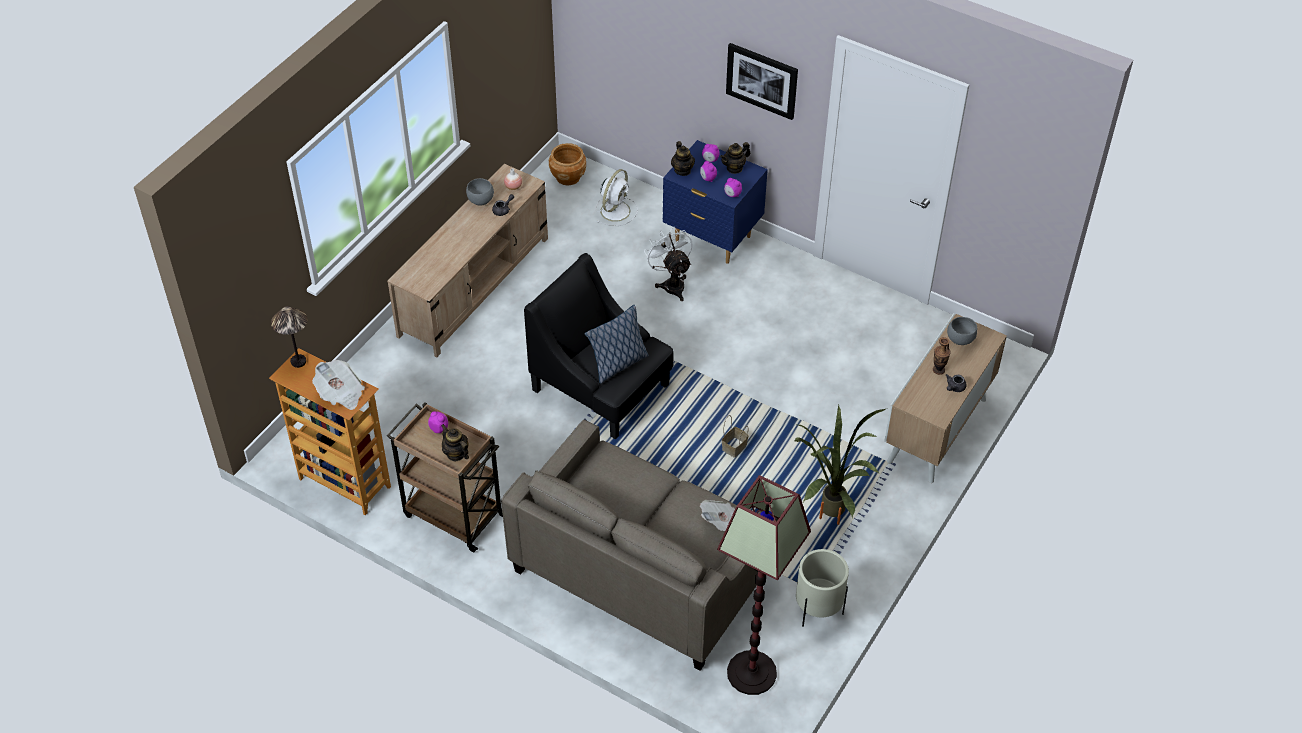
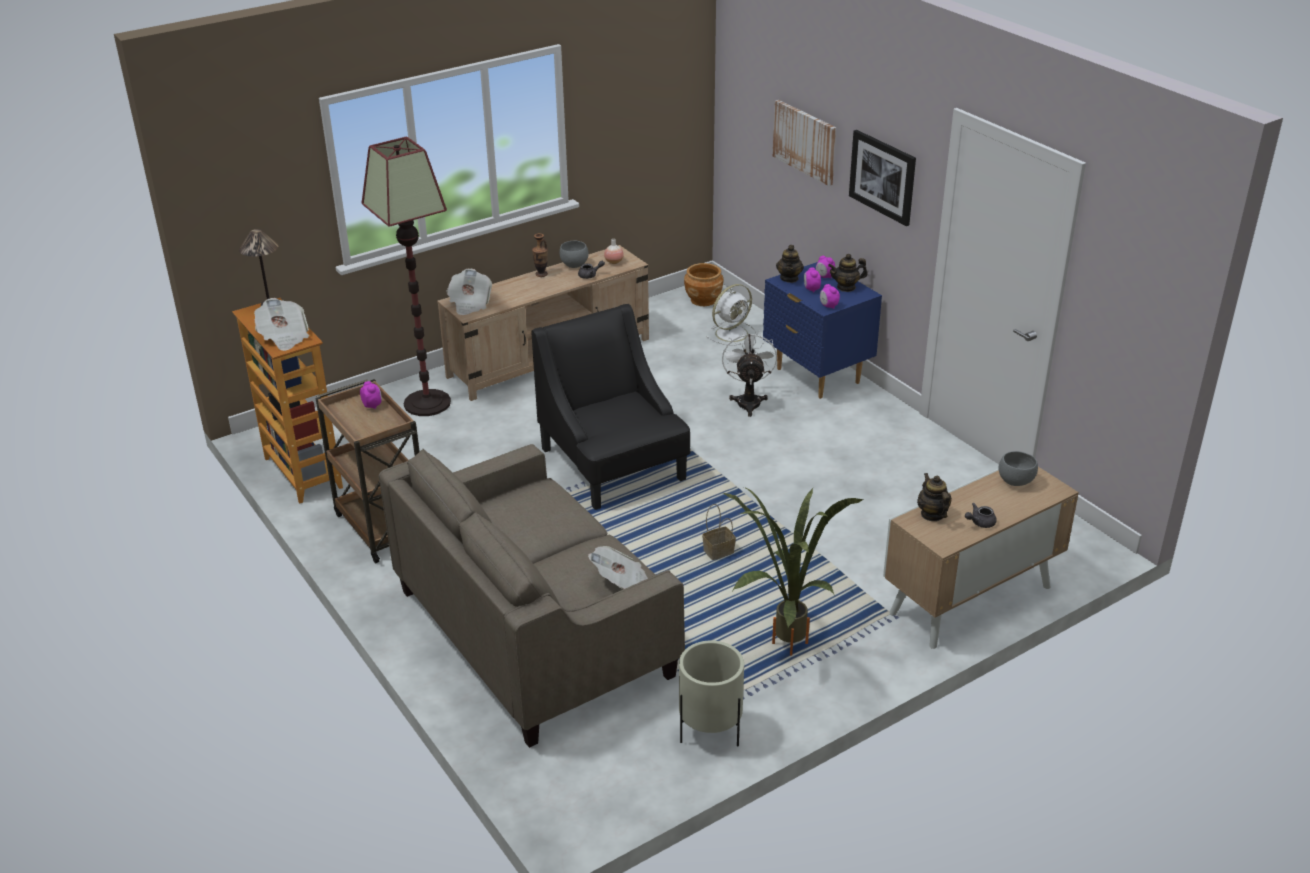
camera: 25 degrees right, 15 degrees down
(419, 276) = (470, 304): none -> newspaper
(456, 454) = (370, 428): teapot -> teapot (932, 514)
(618, 364) = (619, 424): pillow -> none
(669, 46) = (805, 141): none -> picture
(751, 673) = (586, 770): floor lamp -> floor lamp (426, 403)
(938, 370) = (970, 502): vase -> vase (541, 274)

